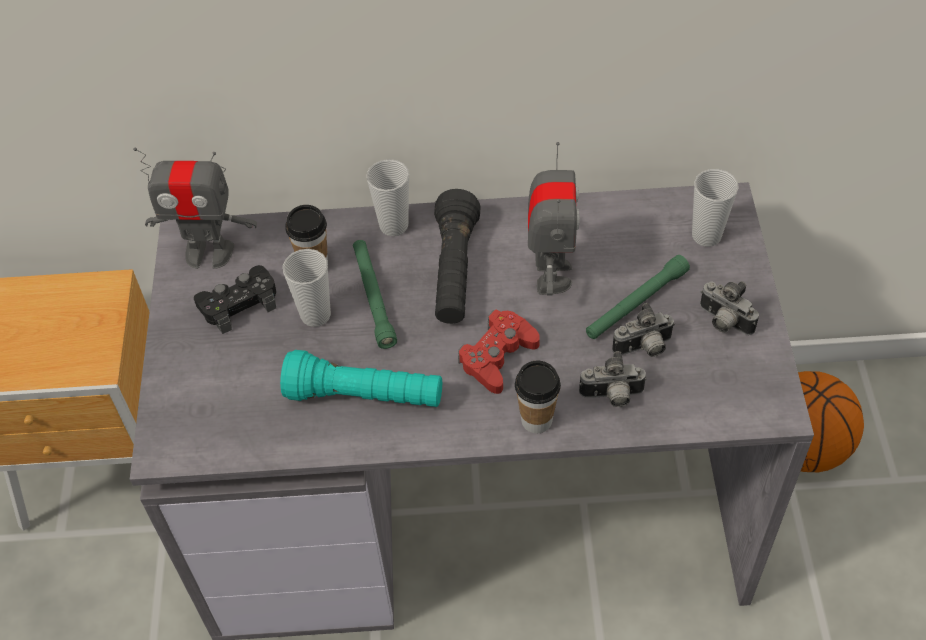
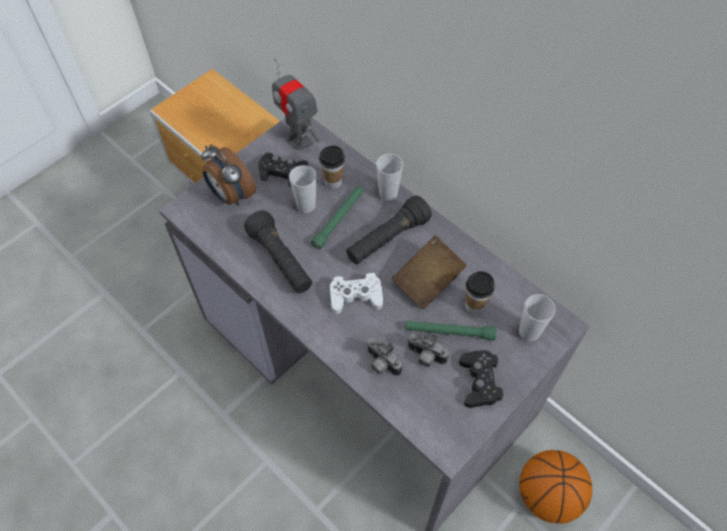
camera: 45 degrees right, 5 degrees up
(206, 382) = (231, 195): none -> alarm clock
(365, 396) = (281, 260): turquoise flashlight -> black flashlight
(497, 356) = (356, 296): red game controller -> white game controller
(536, 420) = (335, 341): cup -> cup (474, 305)
(551, 275) = (428, 281): toy robot -> brown book
(723, 322) = (479, 382): camera -> black game controller

